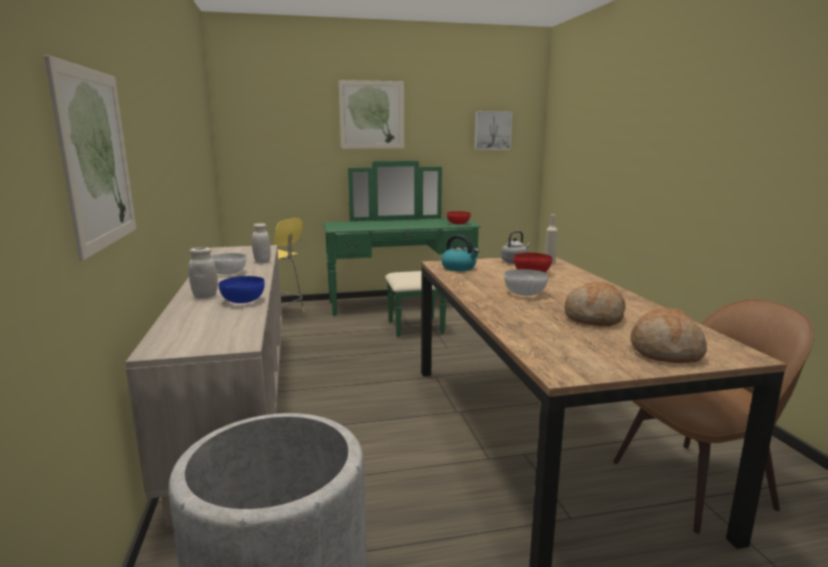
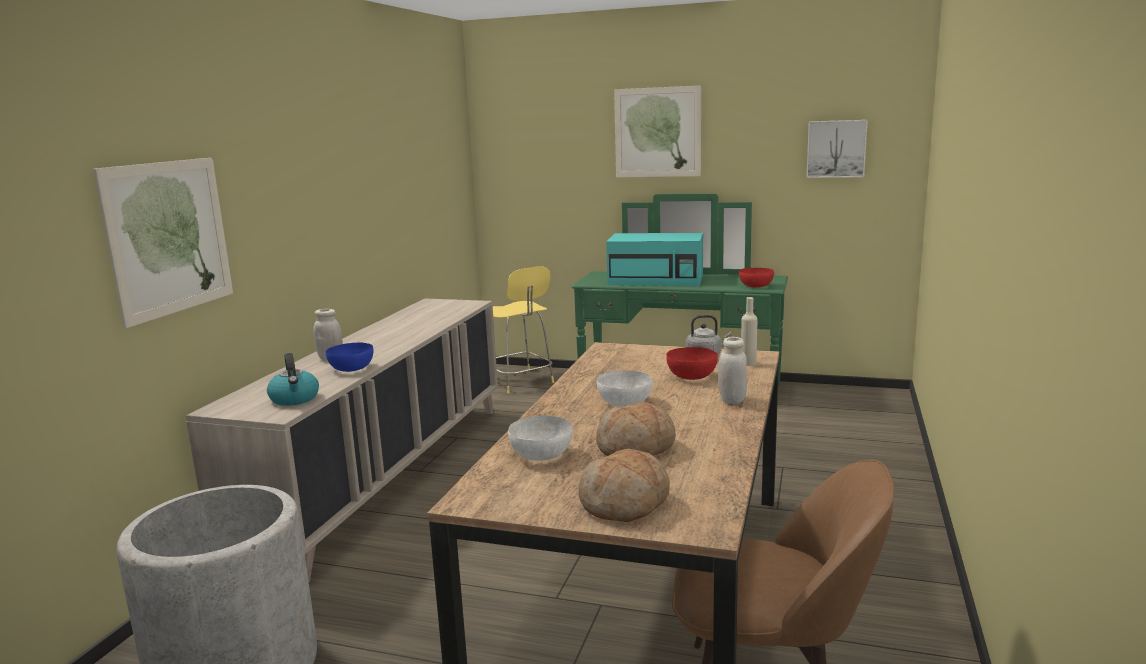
camera: 30 degrees right, 0 degrees up
(228, 272) = (389, 333): white bowl -> white bowl (541, 454)
(262, 261) = (441, 322): white jar -> white jar (732, 400)
(384, 224) = (657, 280): none -> turquoise microwave
(459, 268) = (619, 357): kettle -> kettle (295, 399)

